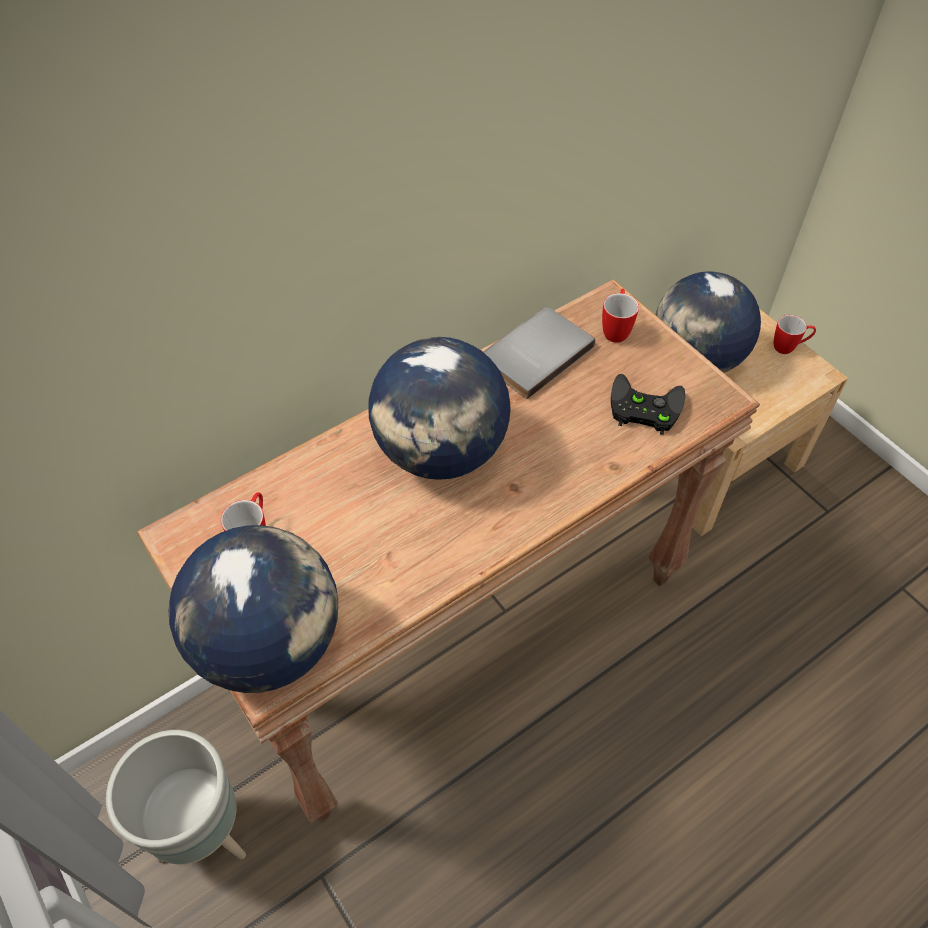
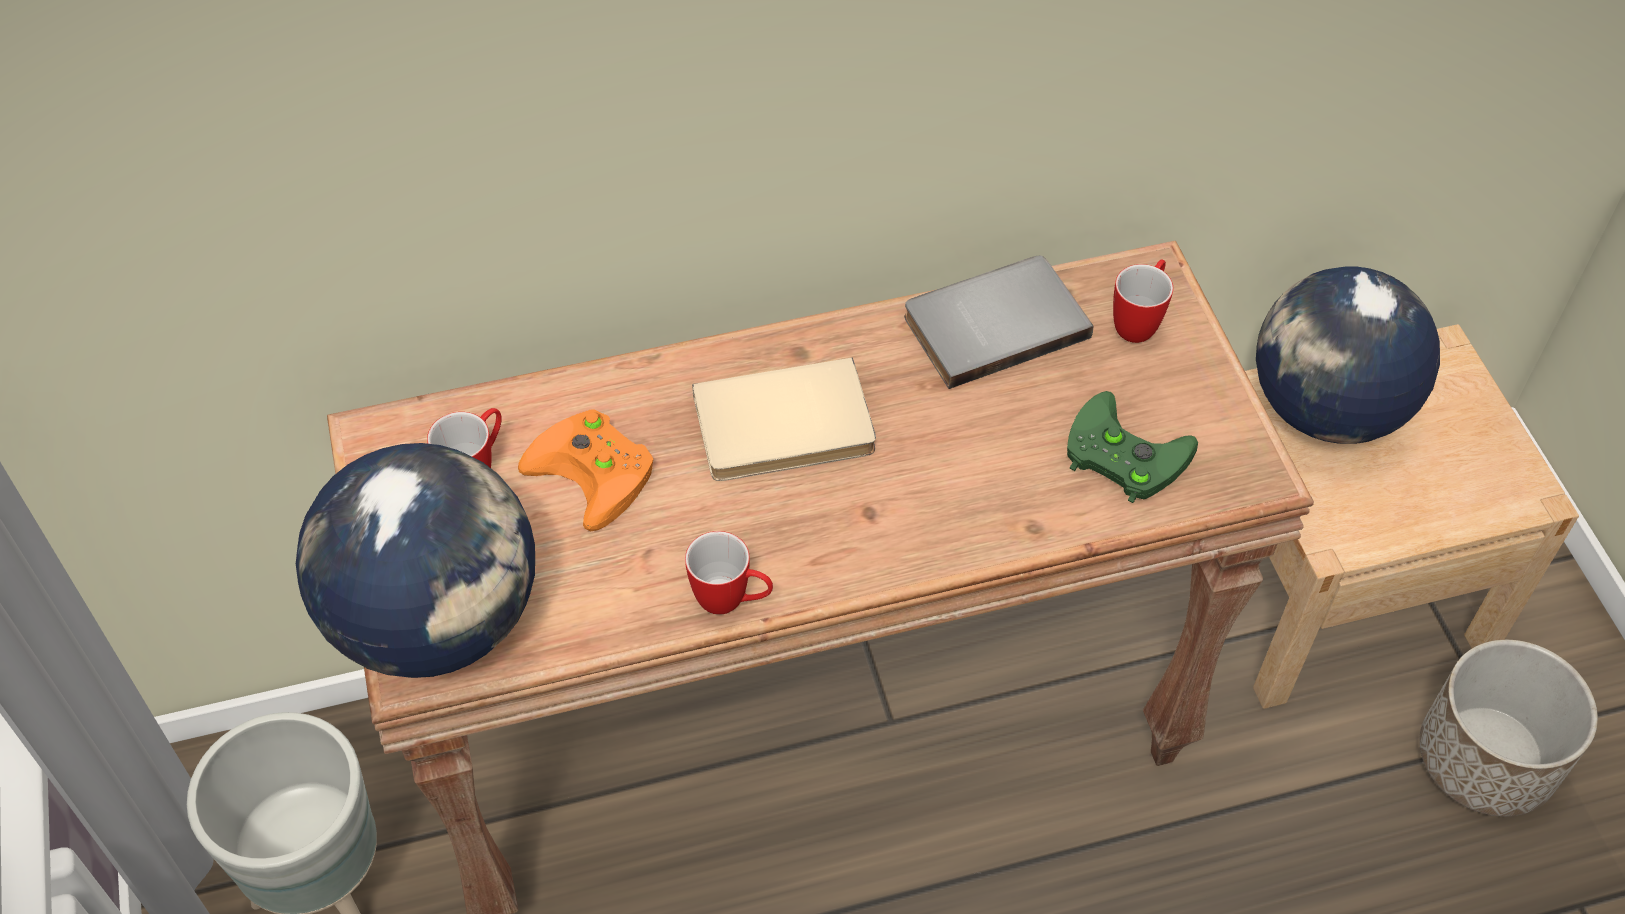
camera: 20 degrees right, 0 degrees up
(334, 514) = (597, 472): none -> orange game controller
(440, 452) = (785, 429): globe -> beige book
(642, 408) = (1119, 454): black game controller -> green game controller
(788, 347) = (1497, 435): mug -> mug (732, 601)
(822, 525) = (1486, 757): none -> planter

